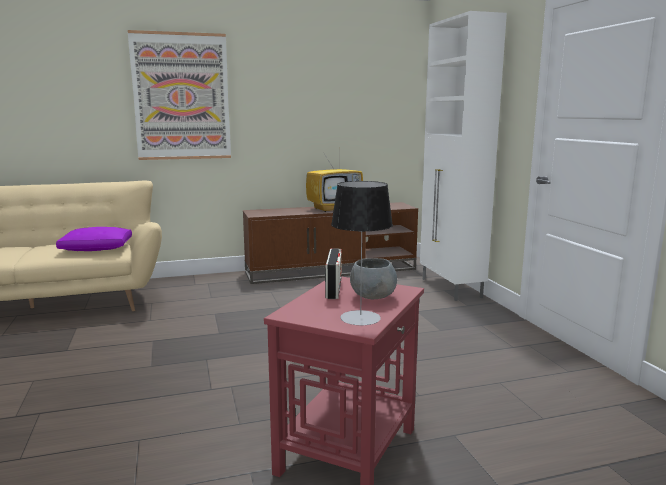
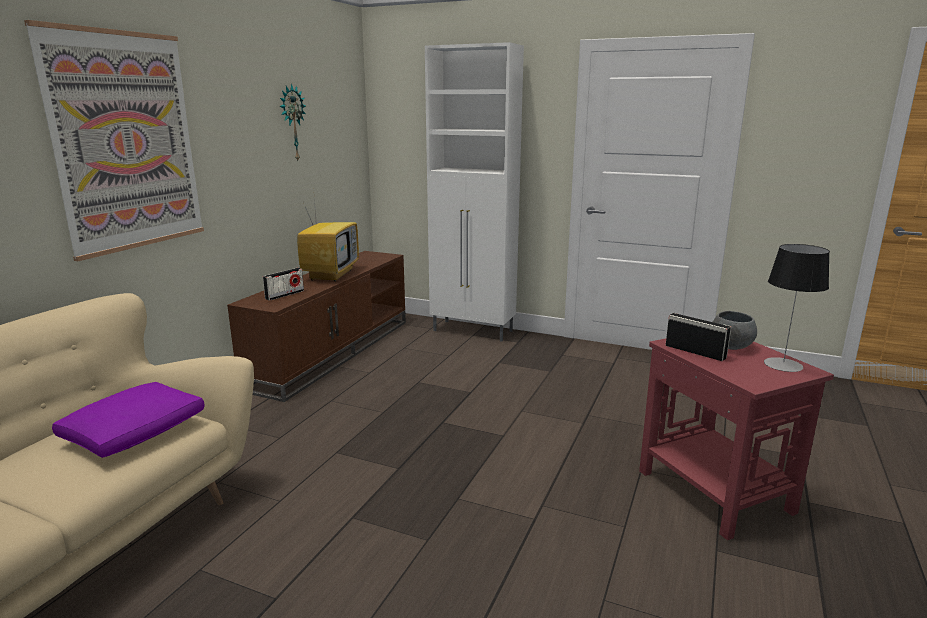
camera: 50 degrees left, 5 degrees up
(279, 212) = (284, 295): none -> radio
(328, 92) = (292, 123): none -> wall clock

